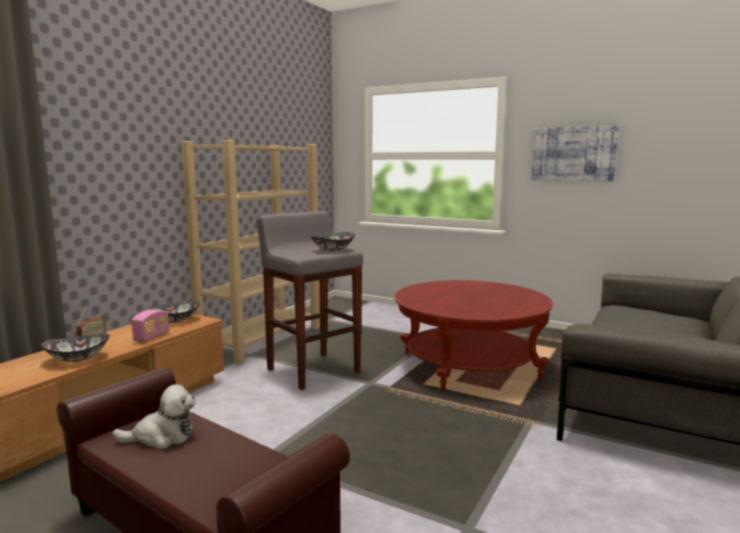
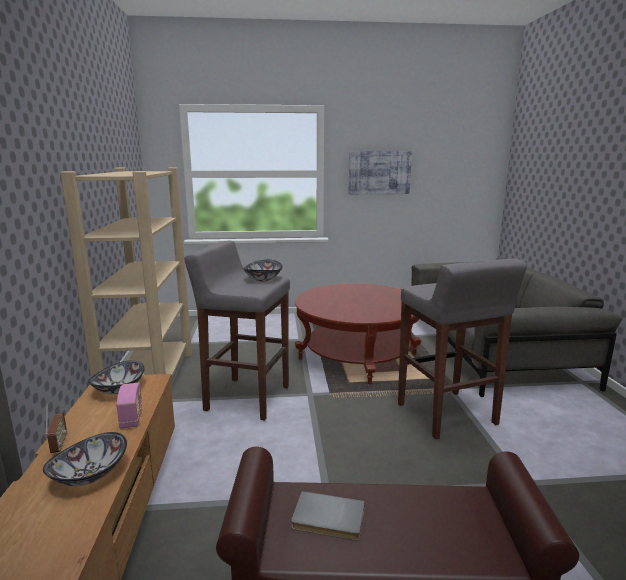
camera: 35 degrees left, 5 degrees up
(162, 437) = (328, 519): plush toy -> grey book
(483, 442) = (447, 415): none -> grey stool

